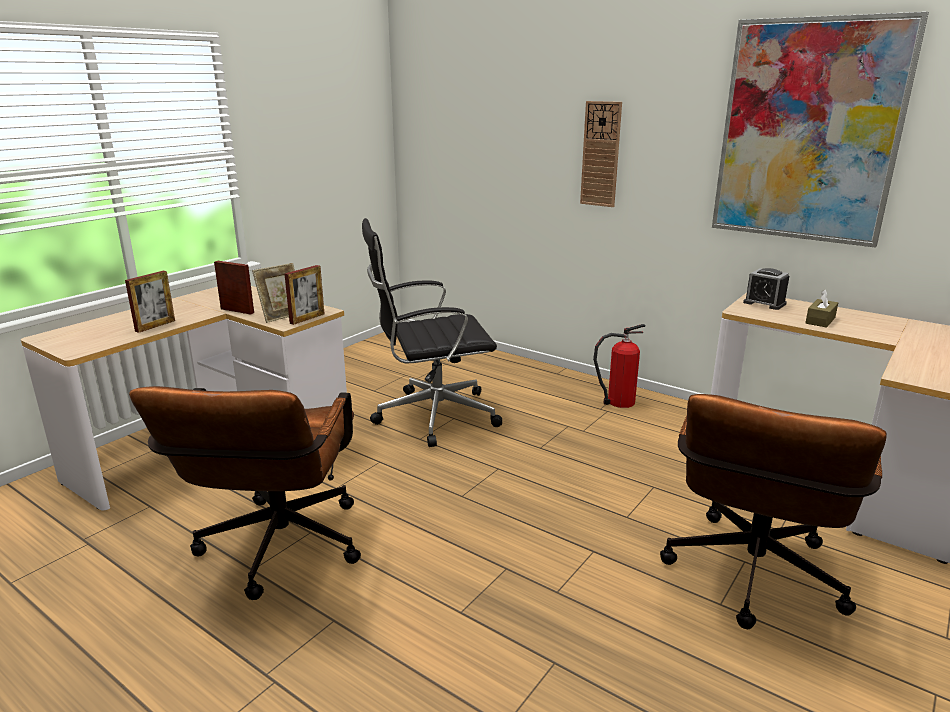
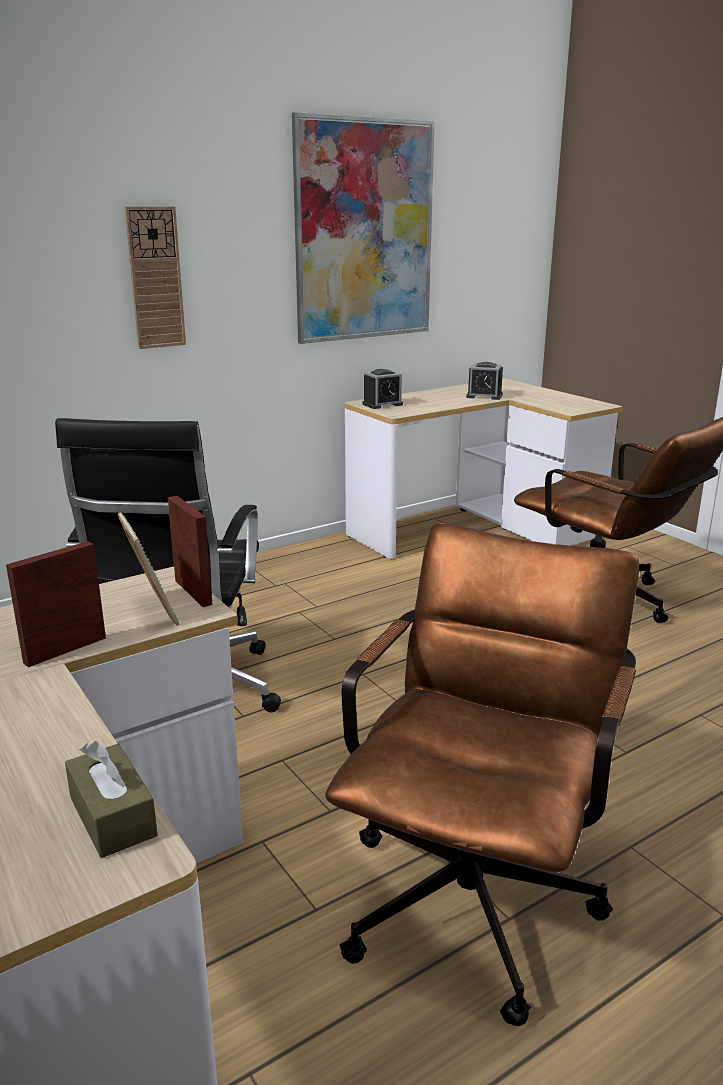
camera: 70 degrees left, 0 degrees up
(155, 326) = (56, 745): picture frame -> none
(277, 553) = (476, 888): brown office chair -> brown office chair turned 90 degrees counterclockwise
(618, 402) = (271, 573): fire extinguisher -> none
(820, 320) = (441, 402): brown tissue box -> brown tissue box (112, 816)
(885, 334) = (484, 396): none -> alarm clock

